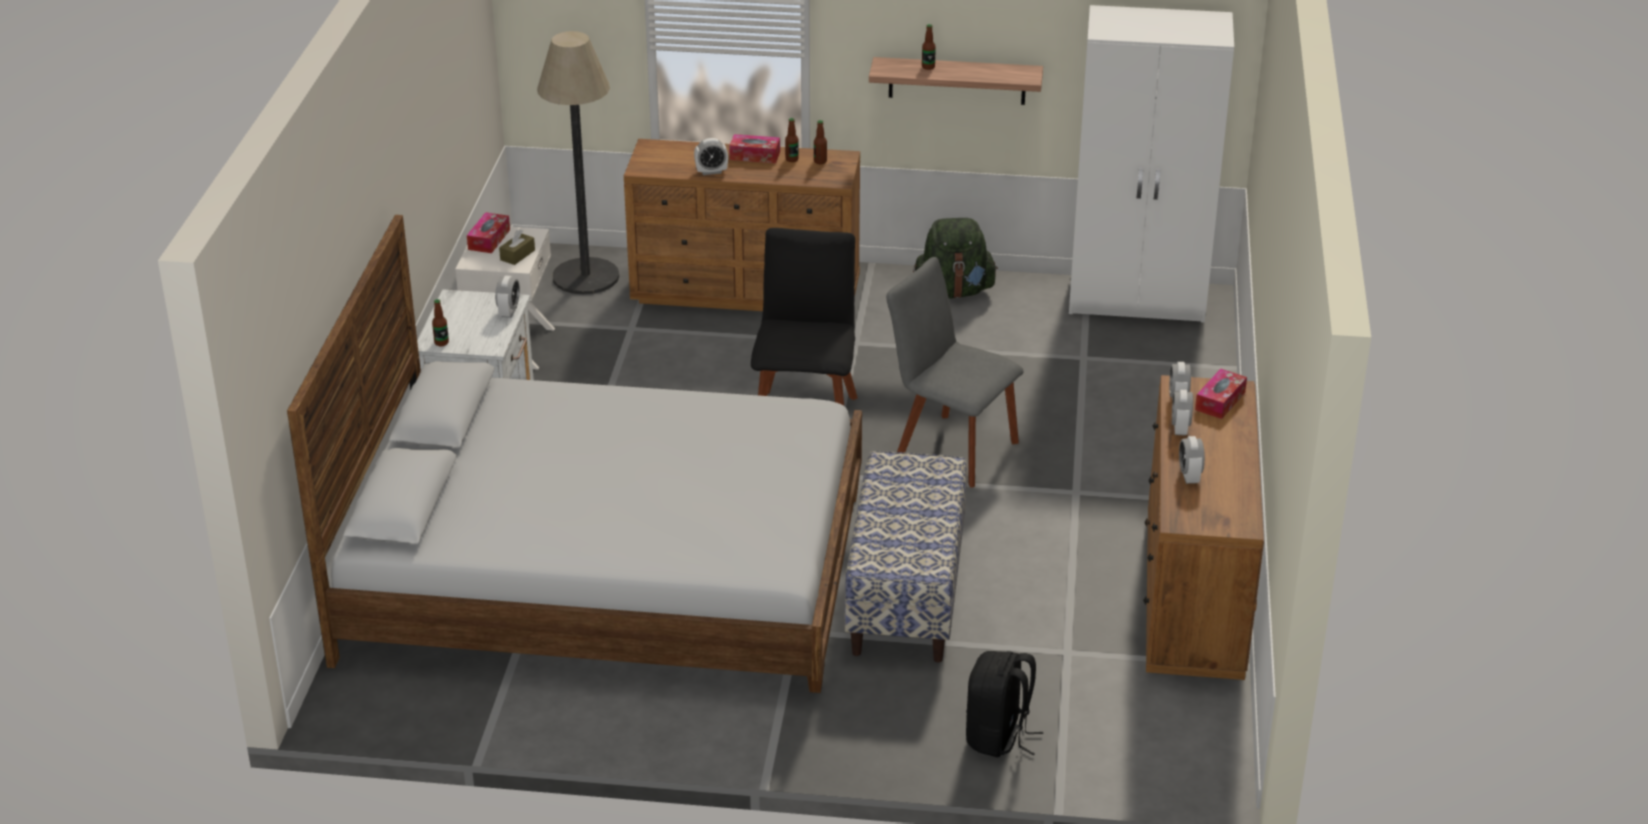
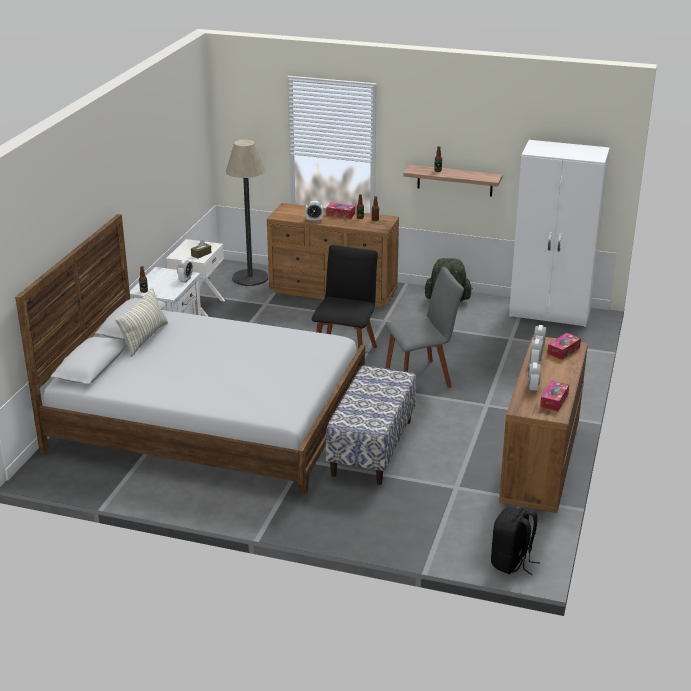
camera: 10 degrees right, 5 degrees down
(478, 440) = (144, 338): none -> pillow
(489, 239) = (189, 246): tissue box -> tissue box (554, 400)
(951, 448) = (421, 376): grey chair -> grey chair turned 120 degrees clockwise
(998, 737) = (401, 528): black backpack -> black backpack (512, 562)

